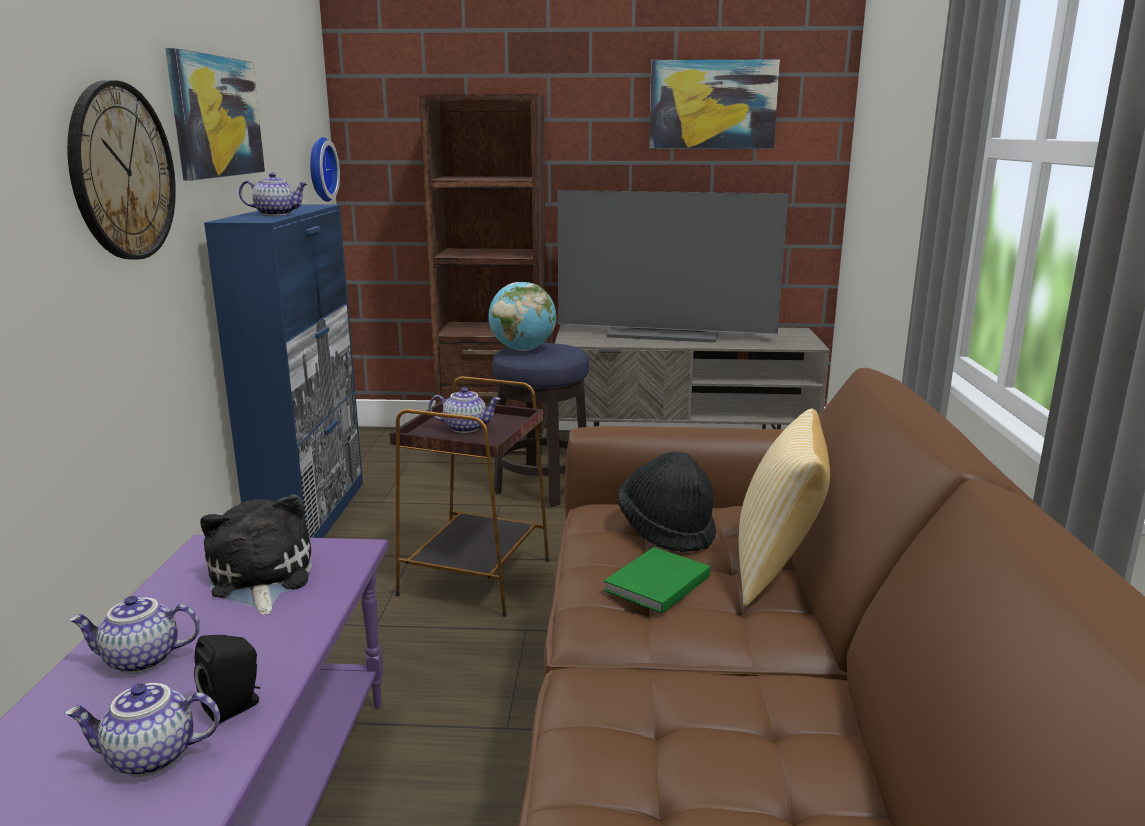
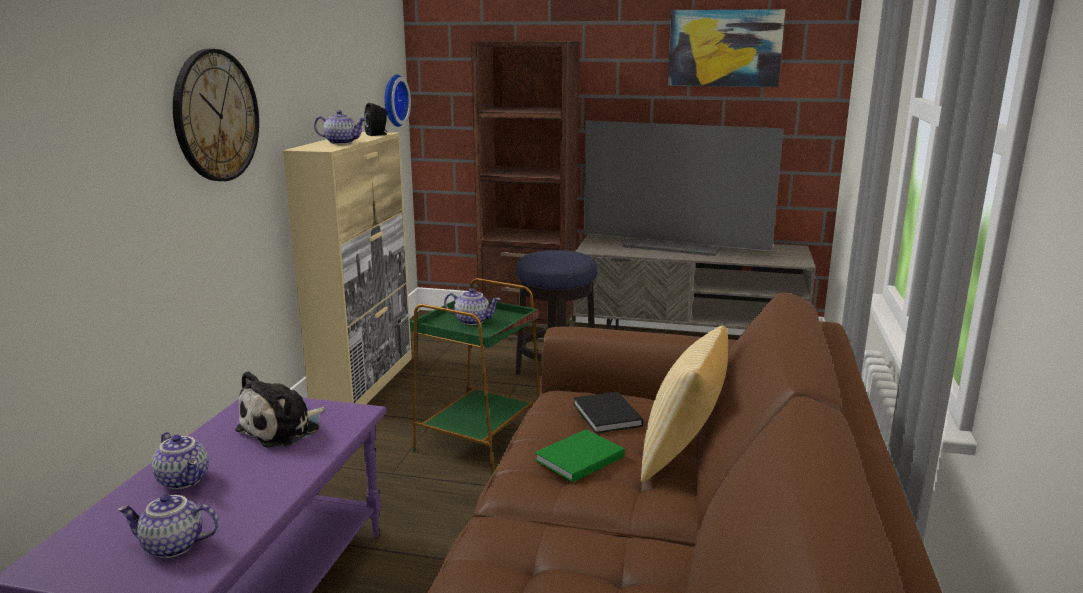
camera: 10 degrees right, 0 degrees up
(140, 660) = (185, 480): teapot -> teapot turned 135 degrees counterclockwise
(216, 117) = (299, 67): picture -> none
(235, 706) = (238, 518): black speaker -> black speaker (378, 135)
(260, 579) = (283, 429): plush toy -> plush toy turned 135 degrees counterclockwise
(311, 517) = (365, 383): blue cabinet -> beige cabinet
(477, 577) = (480, 442): brown side table -> green side table
(523, 349) = (542, 256): globe -> none
(667, 530) = (606, 416): black hat -> black book

